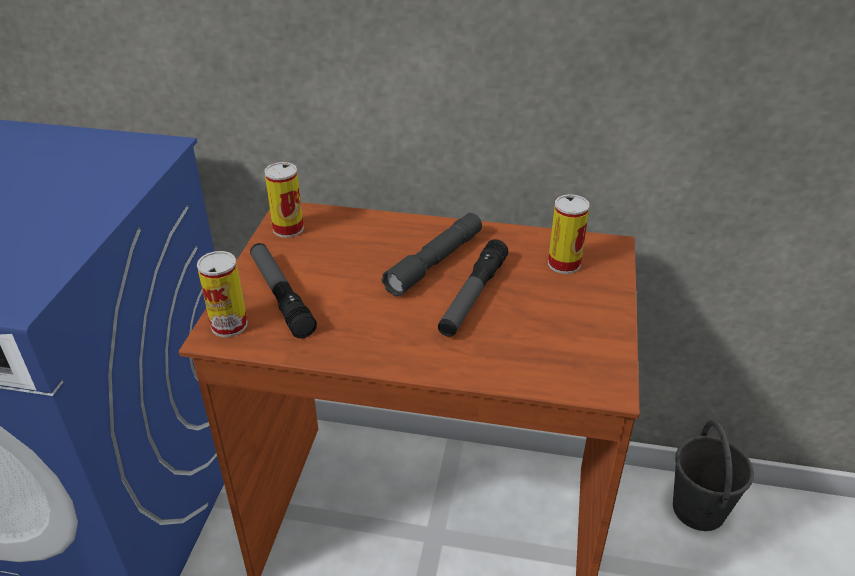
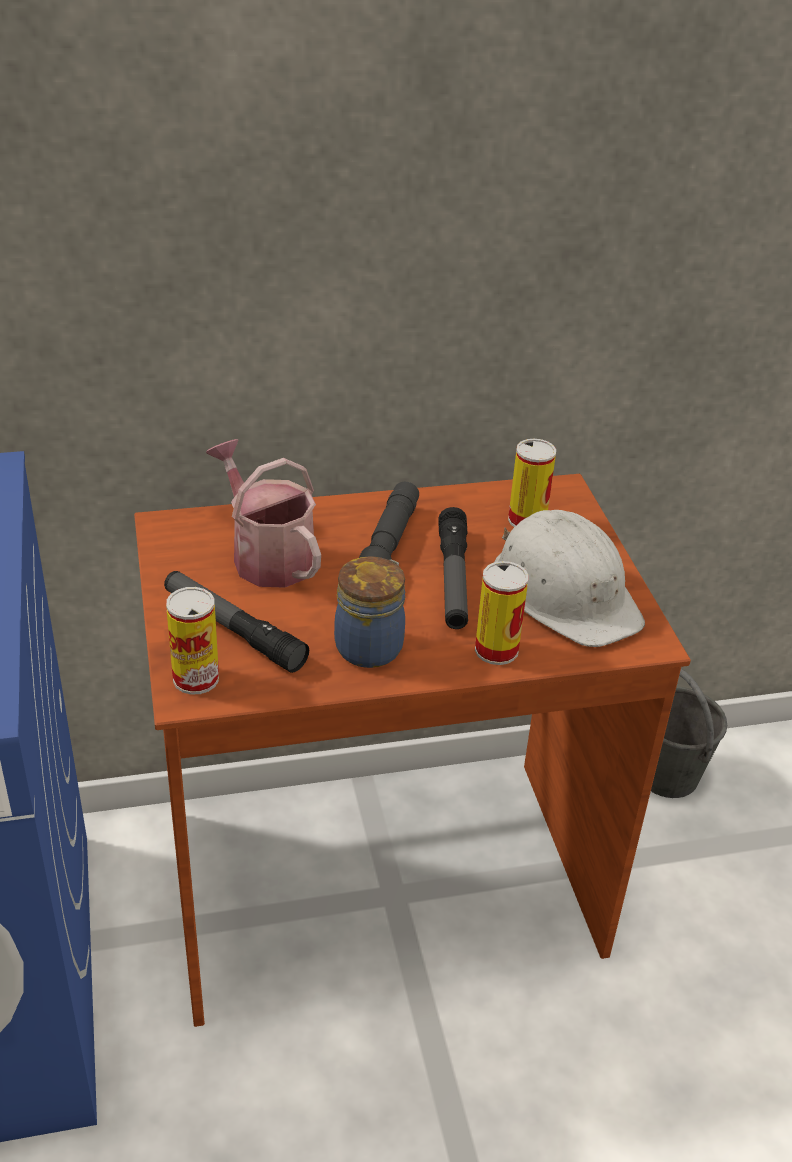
camera: 25 degrees left, 0 degrees up
(288, 228) = (180, 546): can -> can (496, 650)
(343, 248) = (267, 555): none -> watering can
(372, 333) = (371, 646): none -> jar
(559, 328) = (565, 592): none -> white hard hat

